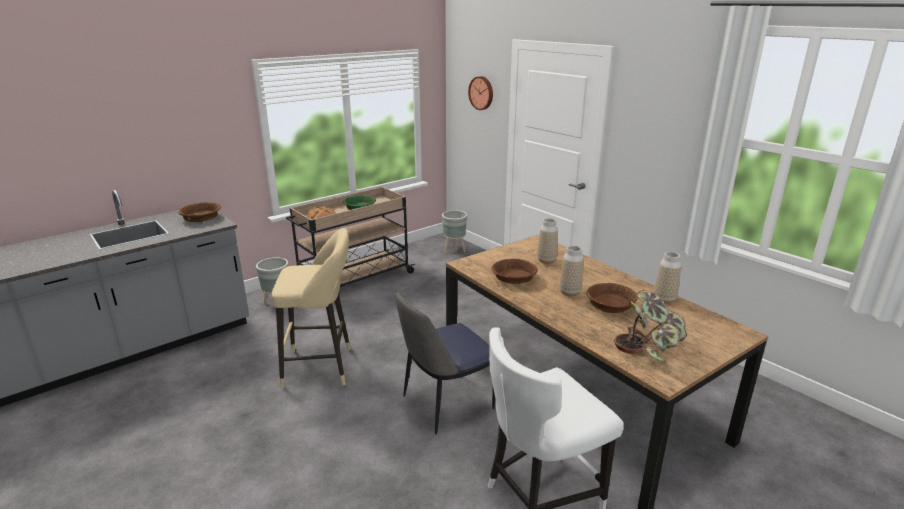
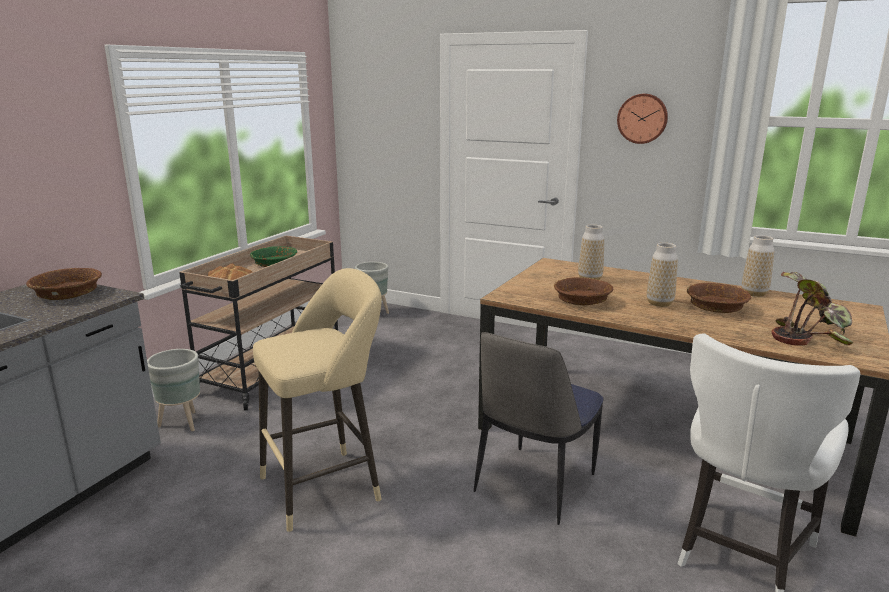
camera: 25 degrees left, 5 degrees down
(481, 93) = (394, 106): wall clock -> wall clock (642, 118)

